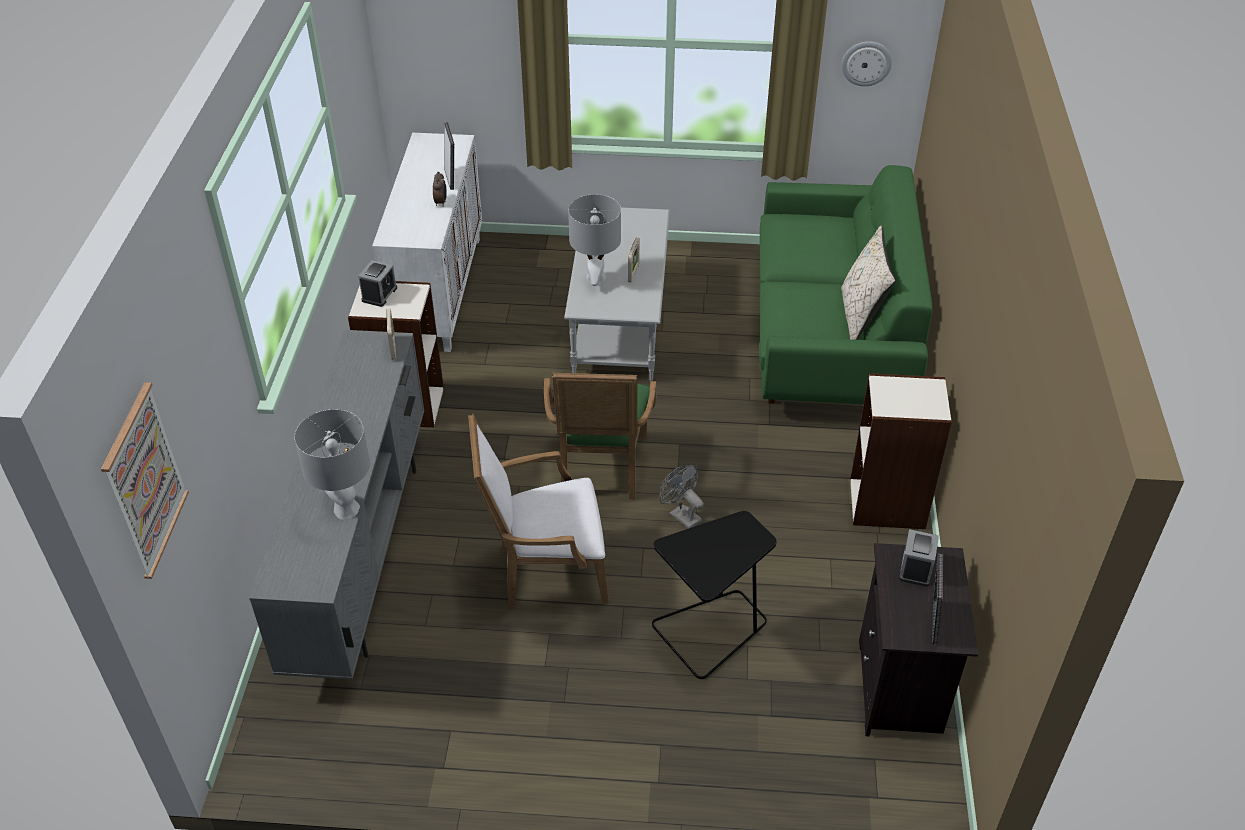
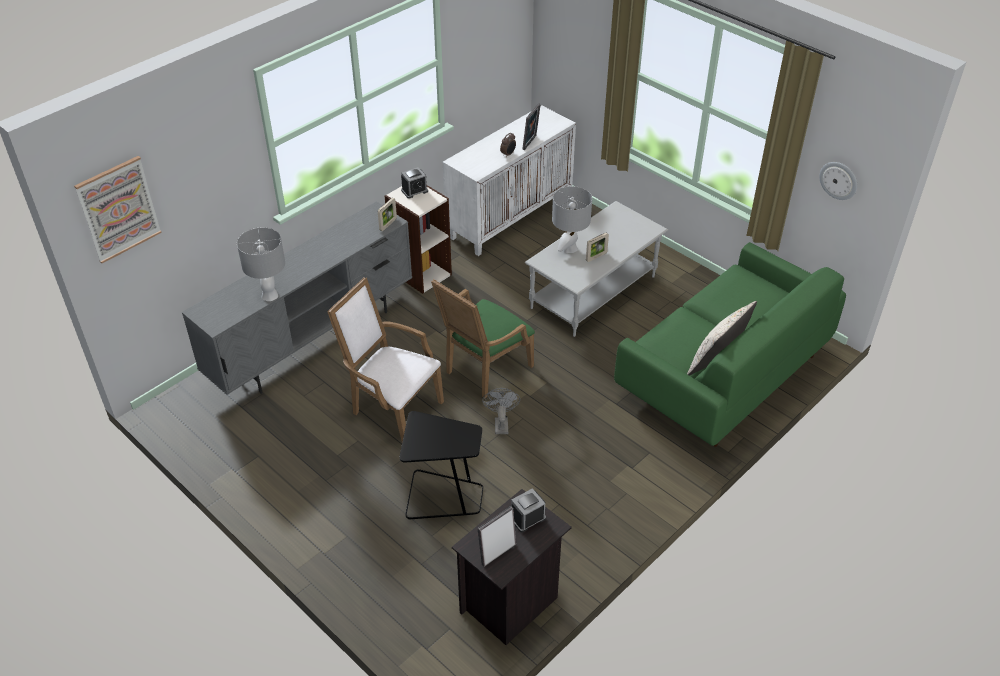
camera: 40 degrees right, 0 degrees up
(888, 504) = (634, 496): bookcase -> none

